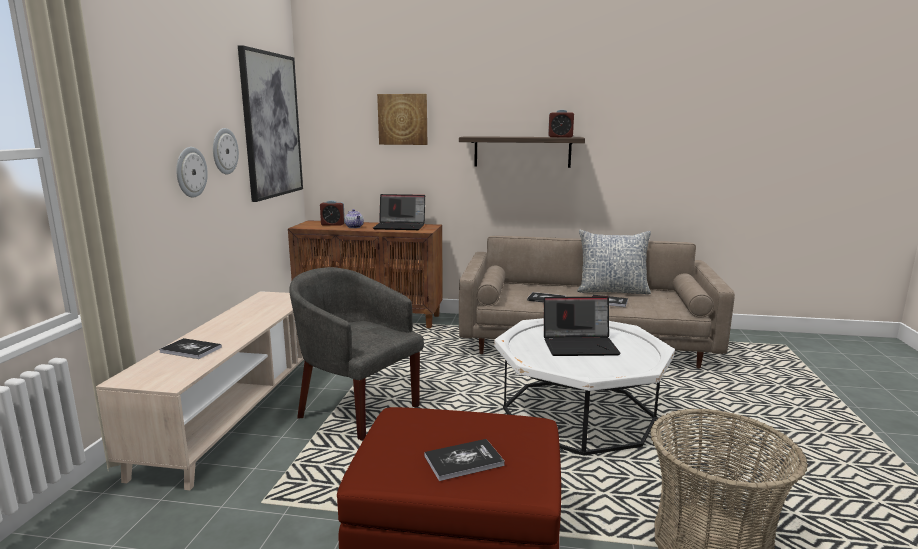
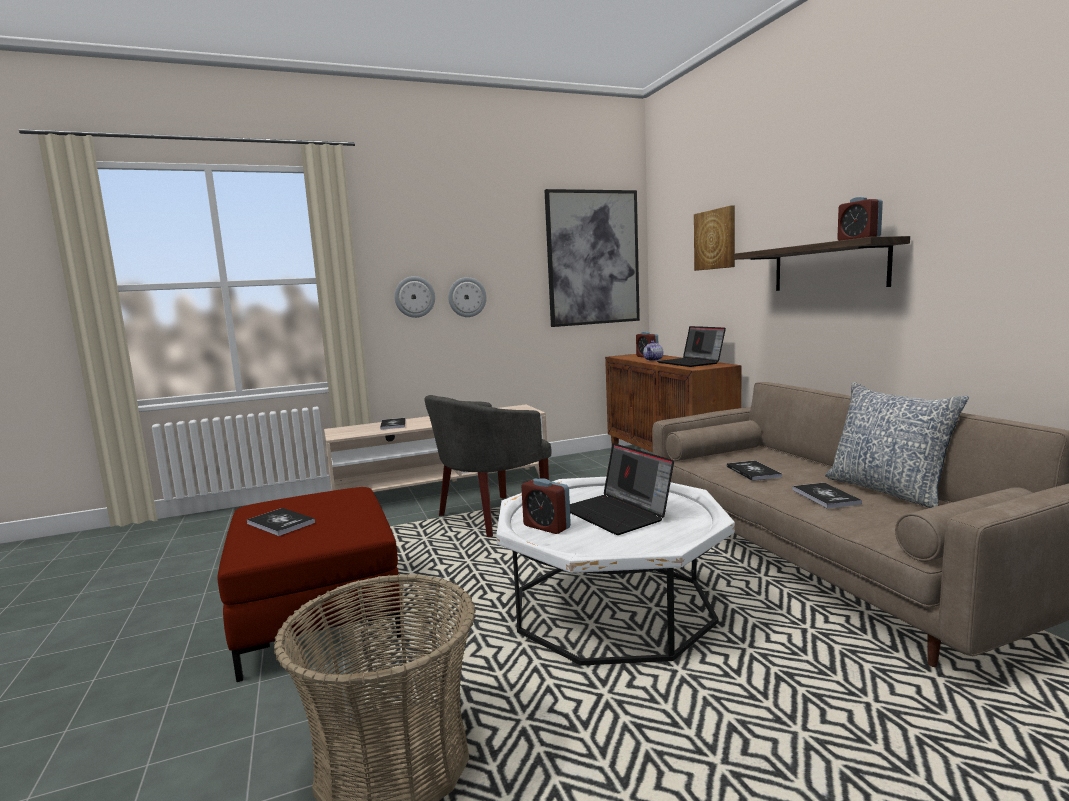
camera: 60 degrees right, 5 degrees down
(224, 151) = (514, 281): wall clock -> wall clock (414, 297)
(356, 409) = (490, 516): grey armchair -> grey armchair turned 135 degrees counterclockwise
(580, 368) = (546, 527): none -> alarm clock

